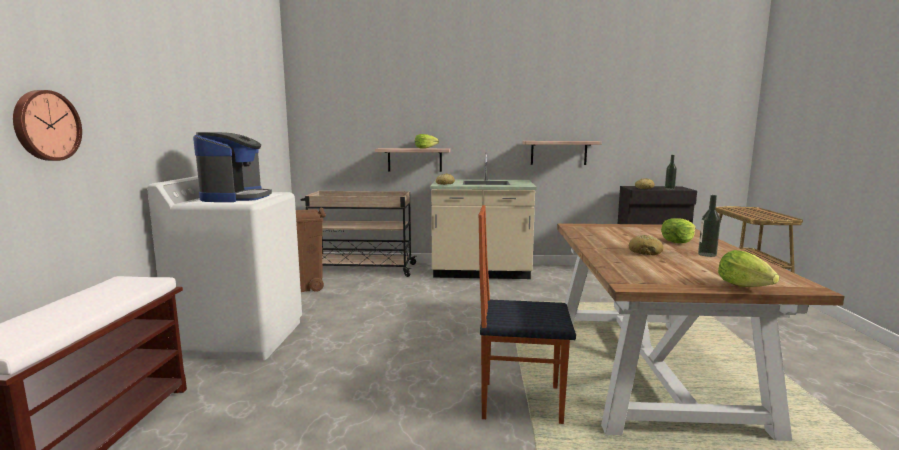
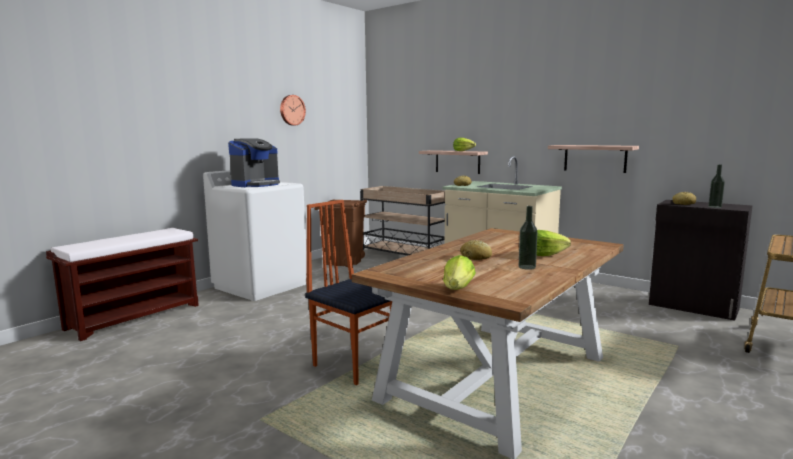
camera: 35 degrees right, 0 degrees up
(45, 125) = (133, 136): wall clock -> wall clock (291, 110)

